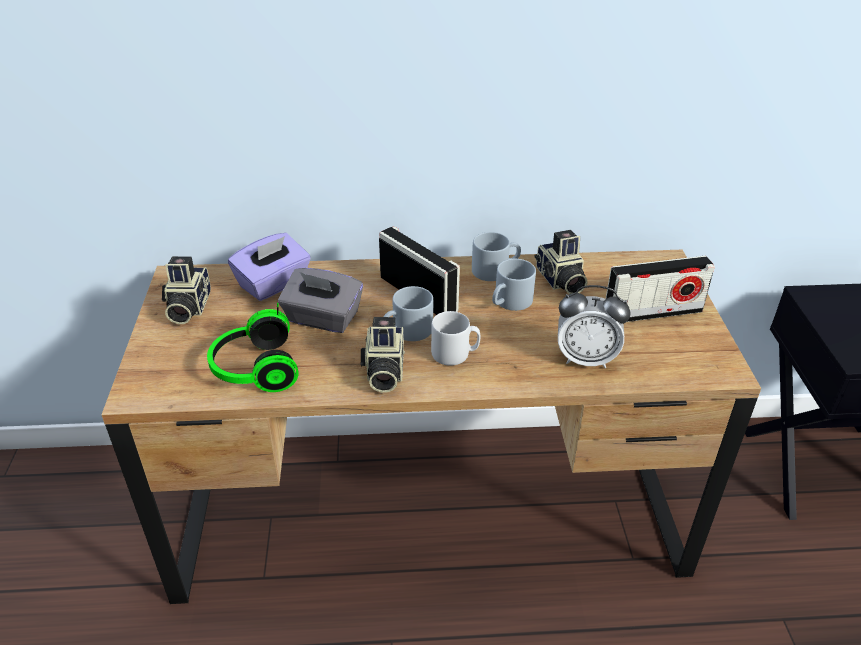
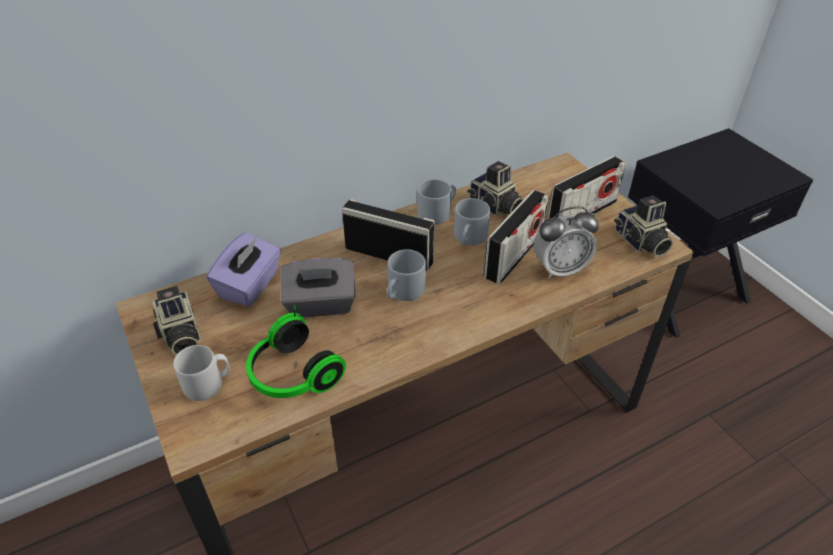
camera: 25 degrees left, 5 degrees up
(383, 371) = (409, 336): camera -> camera (640, 242)
(455, 354) = (457, 299): grey mug -> grey mug (208, 384)
(544, 331) = (513, 256): none -> radio

